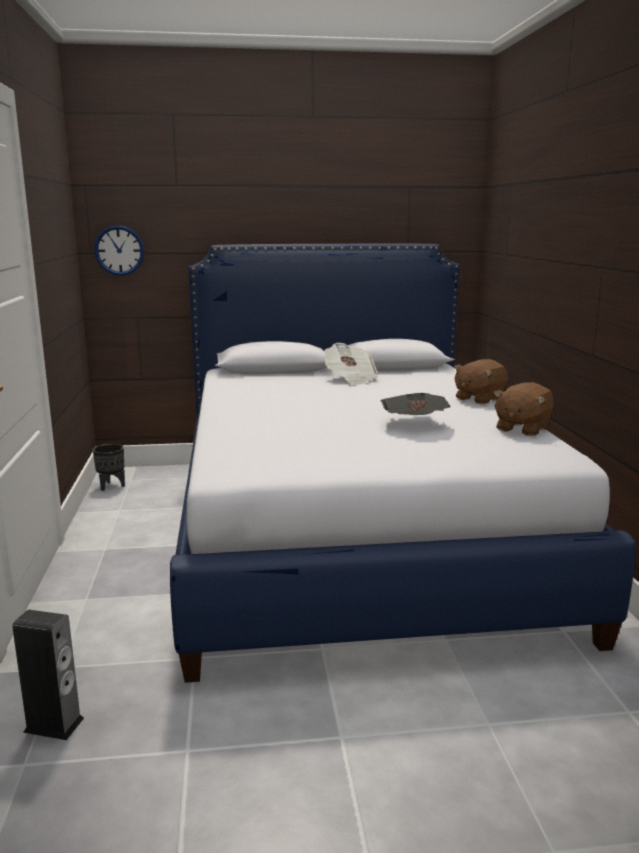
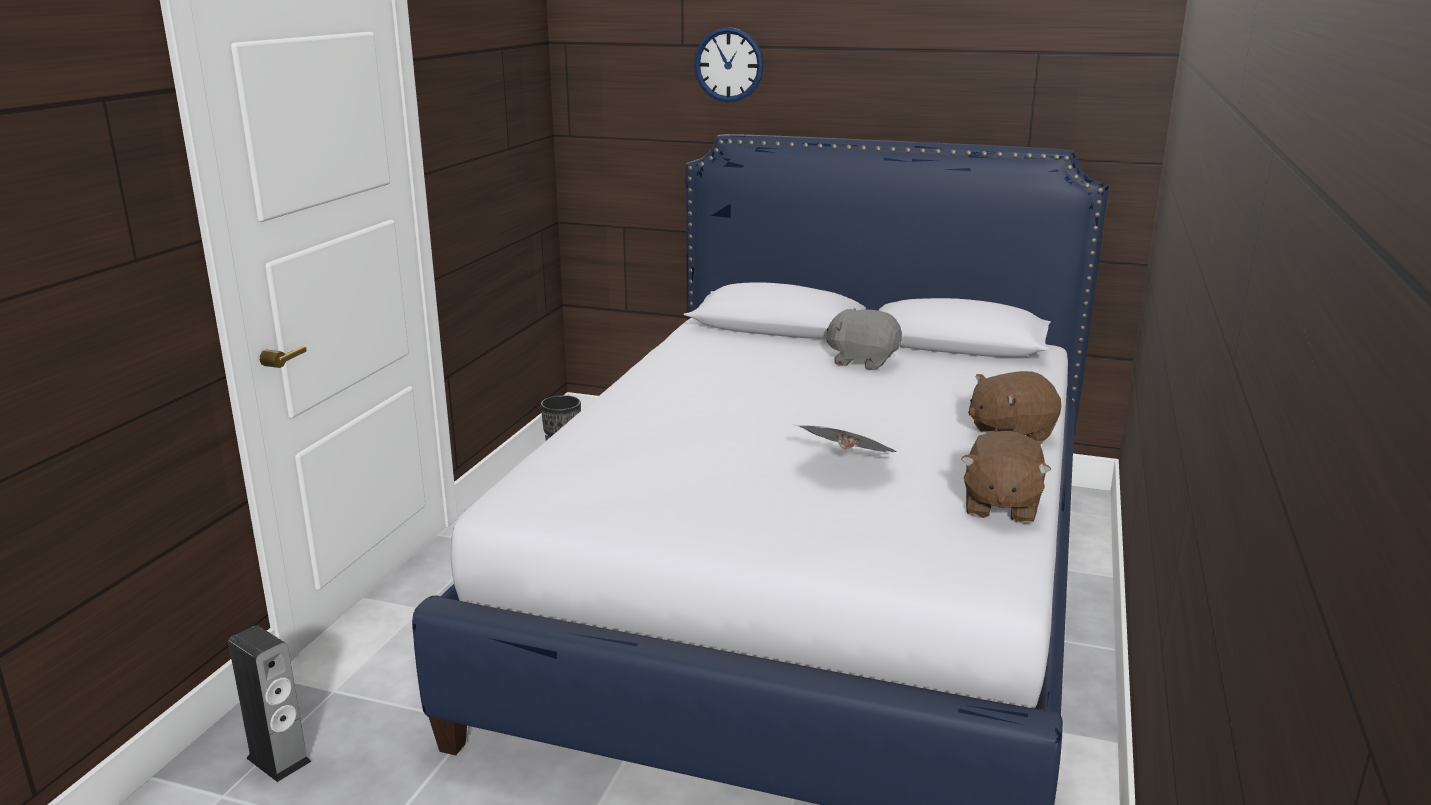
camera: 25 degrees right, 5 degrees up
(119, 250) = (604, 134): wall clock -> wall clock (728, 65)
(350, 379) = (863, 361): newspaper -> grey plush toy
(521, 429) = (1000, 506): brown plush toy -> brown plush toy turned 45 degrees counterclockwise

